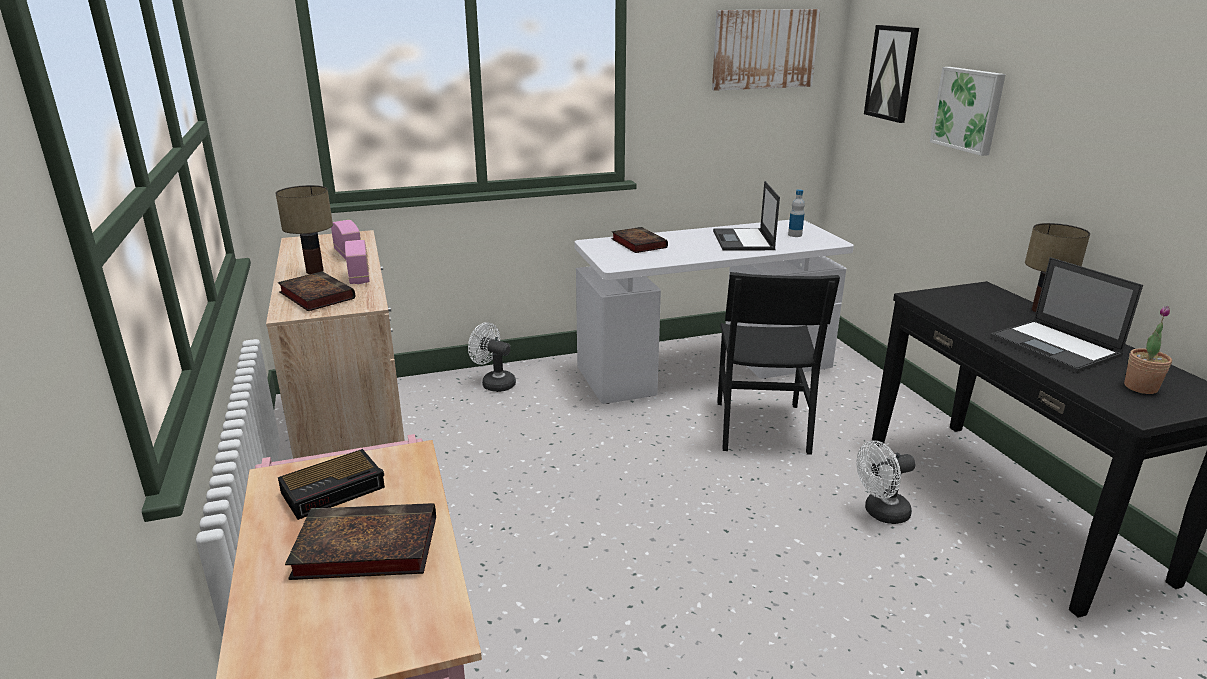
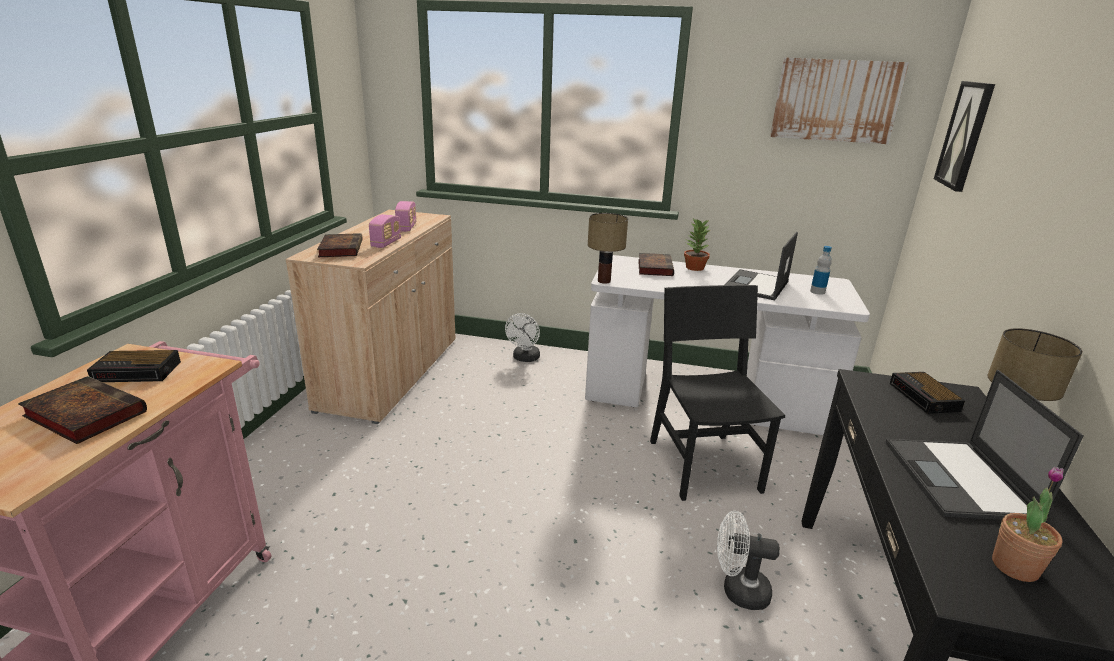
camera: 30 degrees right, 0 degrees up
(315, 271) = (368, 234): table lamp -> table lamp (604, 281)
(494, 383) = (525, 358): white fan -> white fan turned 135 degrees counterclockwise
(671, 236) = (694, 267): none -> potted plant
(761, 426) = (704, 465): black chair -> black chair turned 135 degrees clockwise
(969, 109) = (1012, 182): picture -> none
(970, 298) = (925, 398): none -> alarm clock

